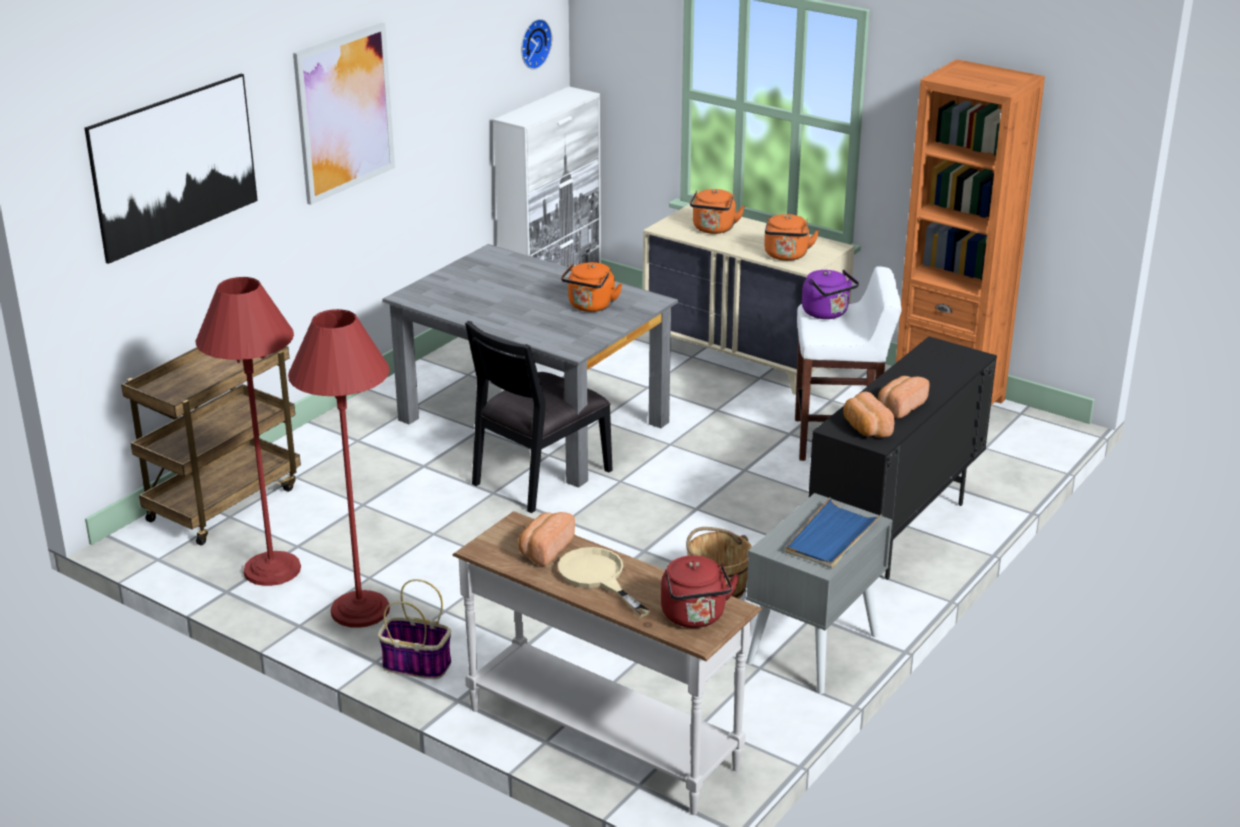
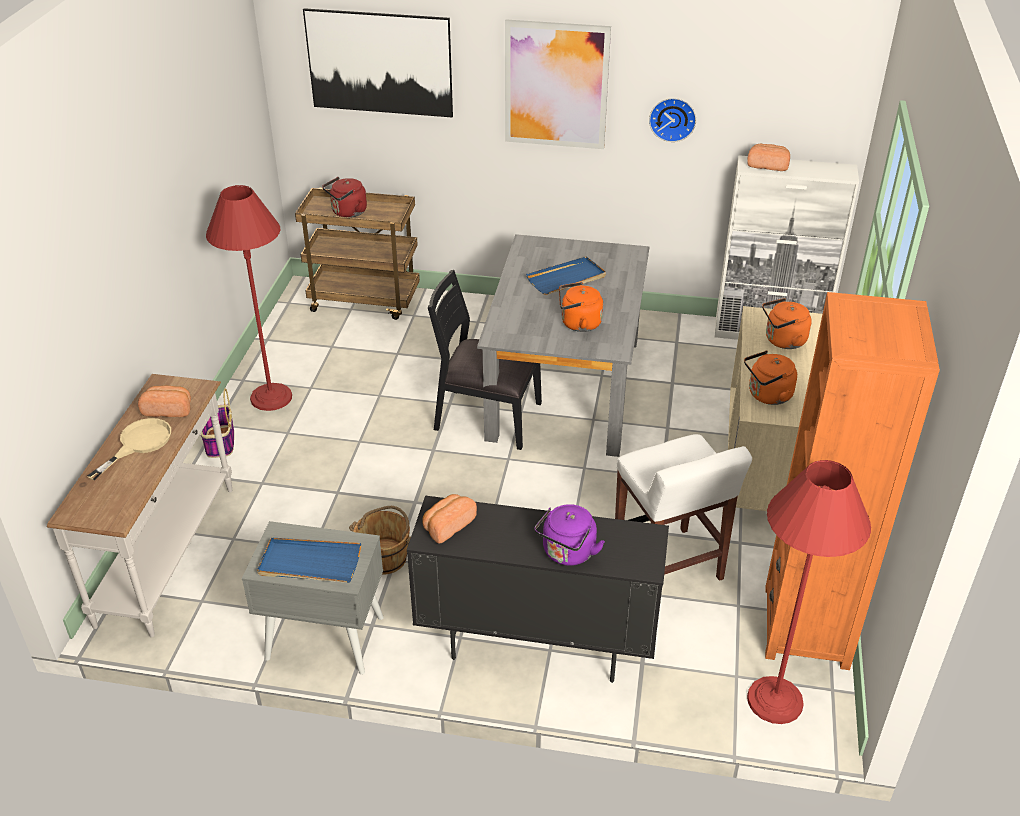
camera: 65 degrees right, 10 degrees up
(272, 569) = (299, 347): red floor lamp -> red floor lamp (775, 700)
(503, 293) = (567, 279): none -> blue tray
(533, 43) = (814, 108): wall clock -> wall clock (672, 118)
(695, 617) = (98, 504): red kettle -> red kettle (347, 212)
(827, 313) = (688, 454): purple kettle -> purple kettle (567, 554)
(900, 407) = (503, 538): bread -> bread (767, 165)

